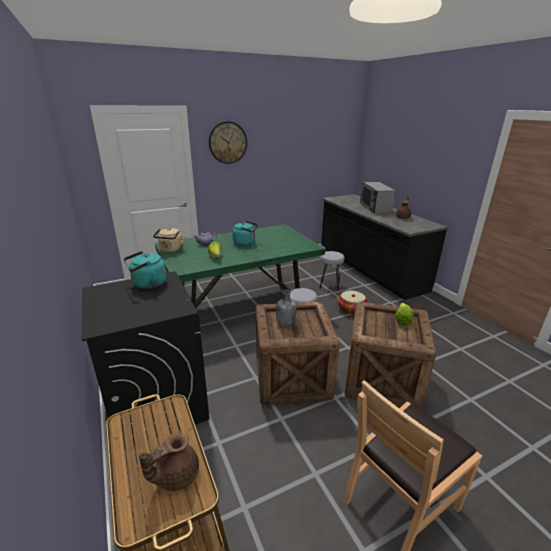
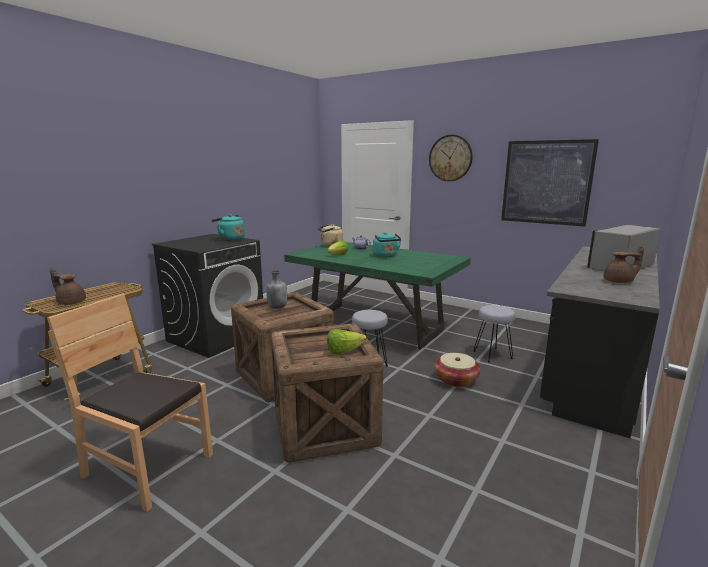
camera: 60 degrees right, 10 degrees down
(298, 158) = (546, 182): none -> picture

